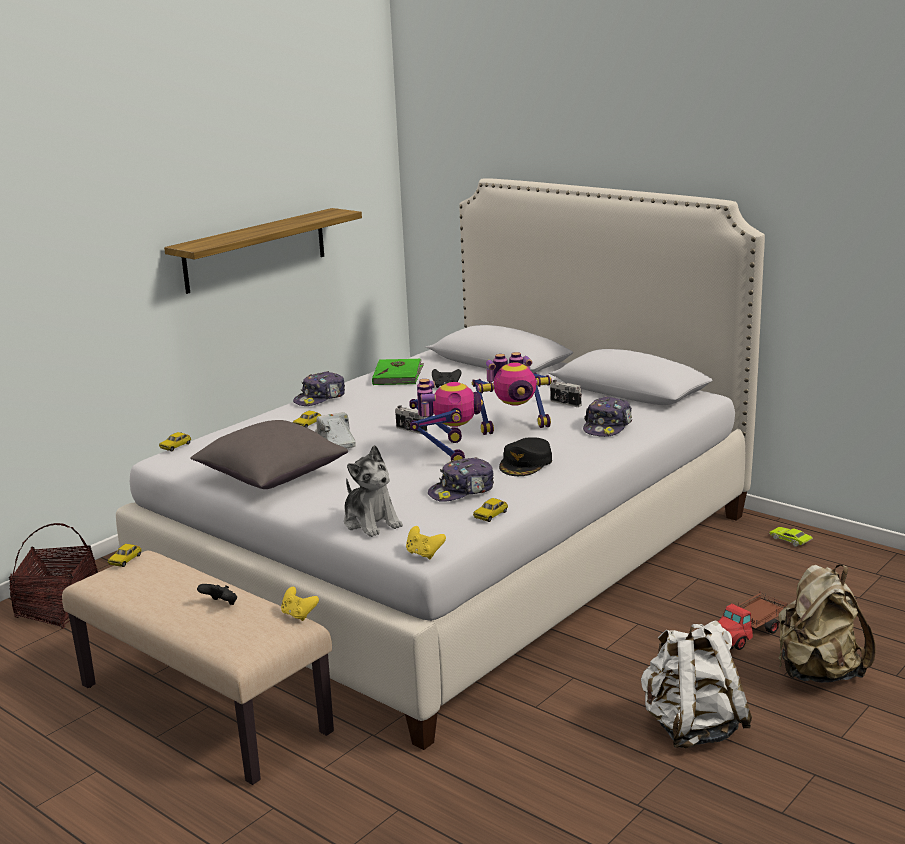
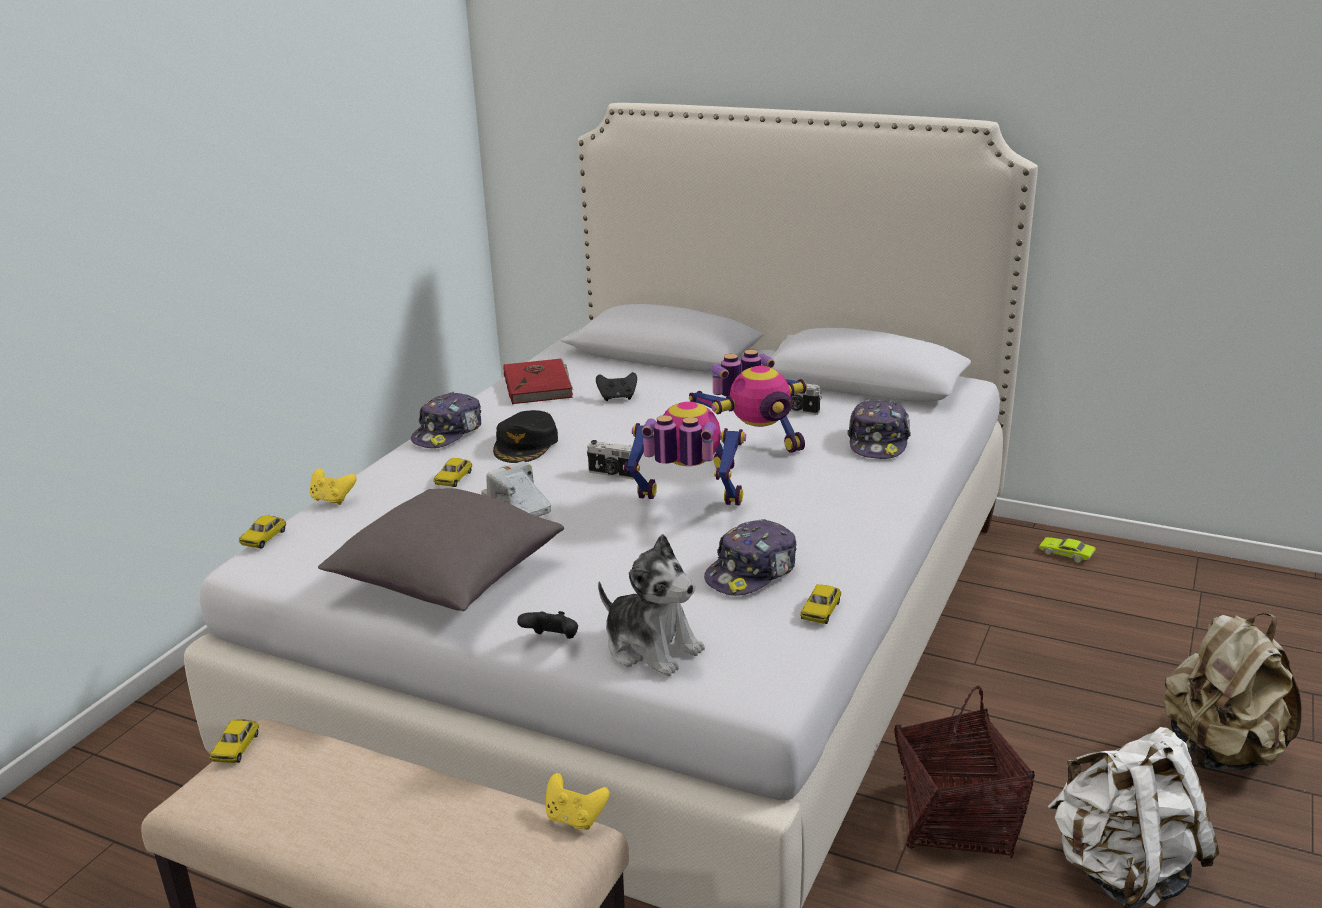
camera: 15 degrees left, 5 degrees up
(59, 609) = (96, 808): basket -> basket (955, 819)
(220, 604) = (437, 817): black game controller -> black game controller (552, 640)
(255, 250) = (309, 220): shelf -> none
(398, 375) = (539, 385): green book -> red book
(424, 554) = (768, 698): yellow game controller -> yellow game controller (332, 499)
(446, 452) = (686, 507): toy robot -> toy robot turned 60 degrees counterclockwise
(526, 463) = (811, 514): black cap -> black cap (526, 445)
(747, 633) = (1098, 702): toy truck -> none

